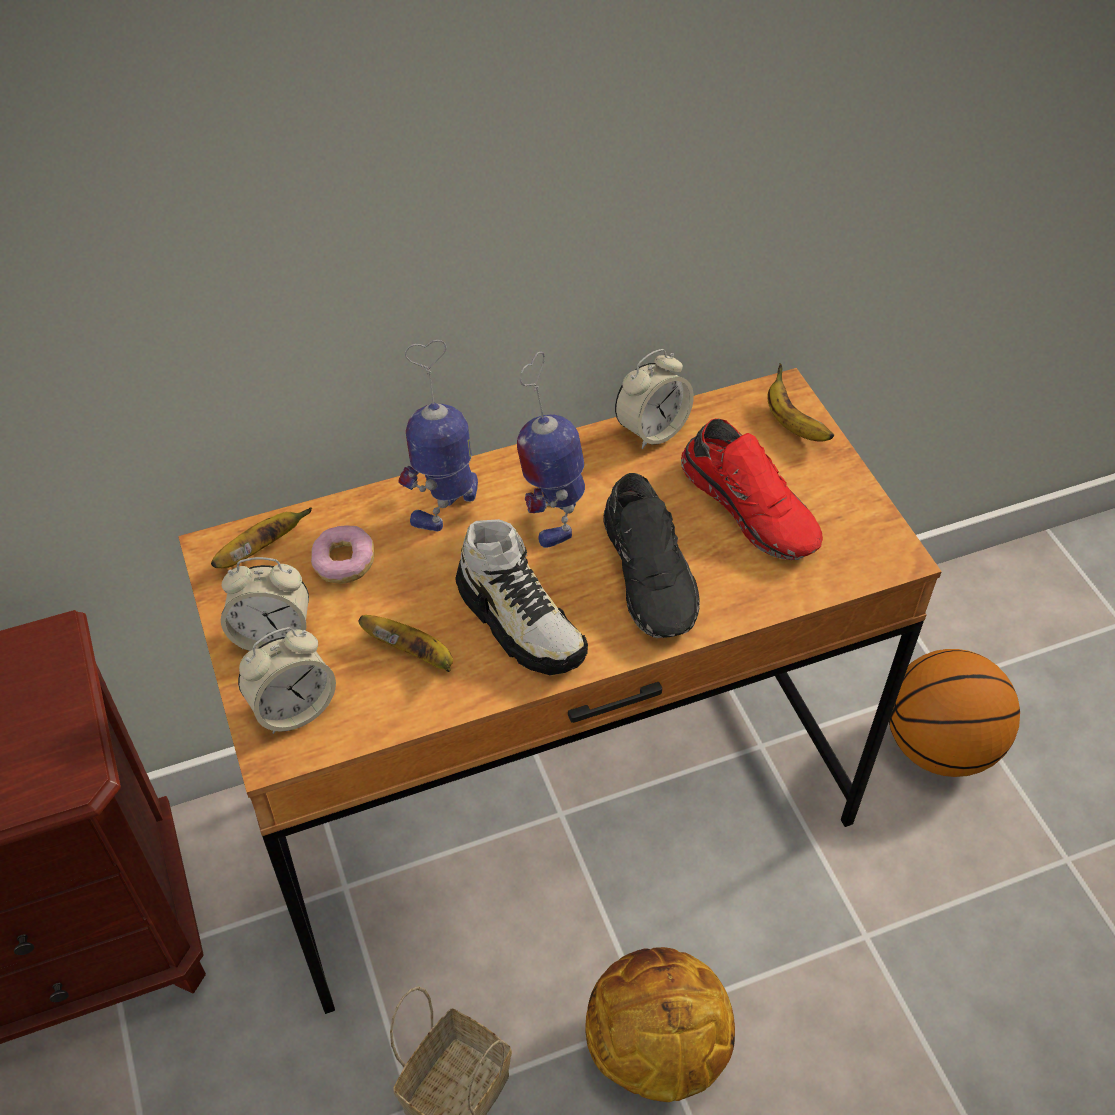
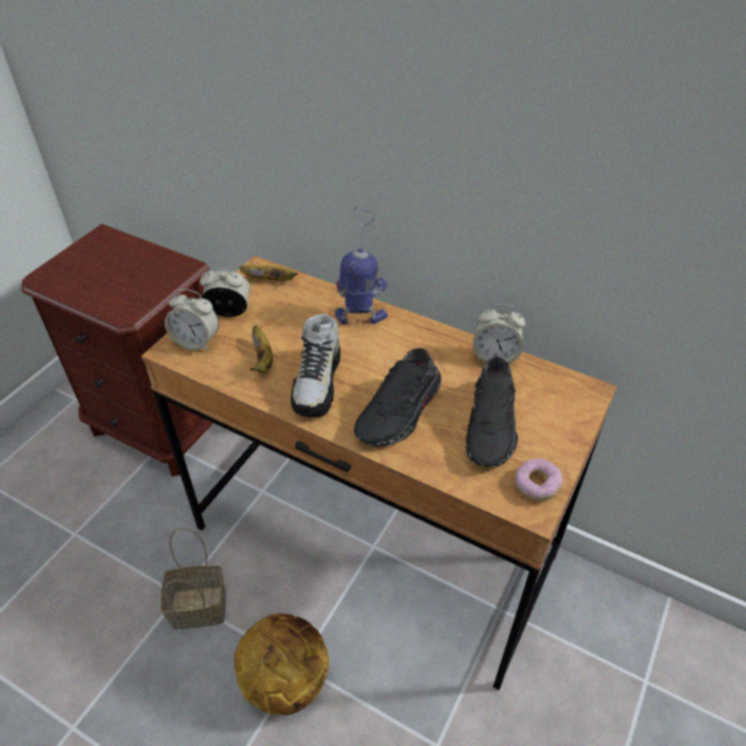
camera: 50 degrees right, 5 degrees down
(273, 635) = (229, 312): alarm clock -> alarm clock turned 135 degrees clockwise
(344, 563) = (290, 308): donut -> donut (536, 486)
(551, 513) = (396, 354): toy robot -> none
(752, 507) = (492, 425): red shoe -> black shoe
(792, 424) = (572, 408): banana -> none
(938, 745) = (597, 704): basketball -> none

